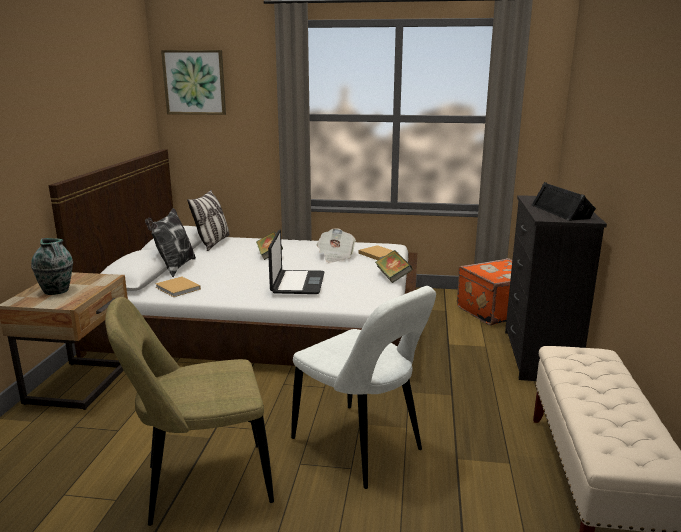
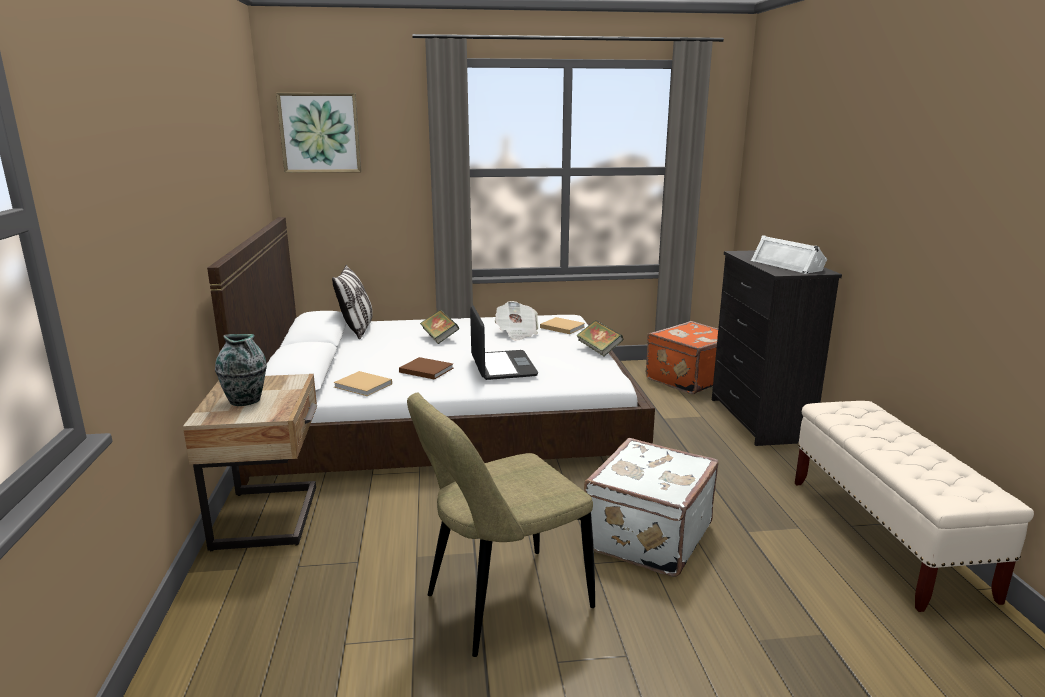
camera: 15 degrees left, 0 degrees up
(174, 268) = (336, 362): pillow -> none
(235, 280) = (425, 370): none -> brown book
(361, 447) = (646, 536): white chair -> white suitcase
(562, 212) = (788, 265): black speaker -> white speaker

